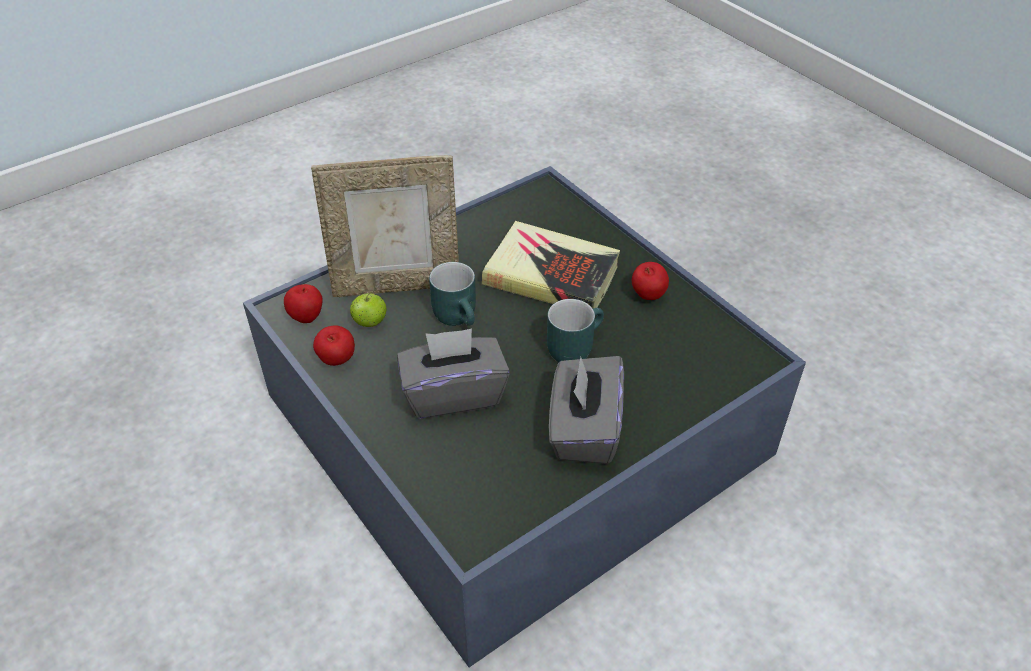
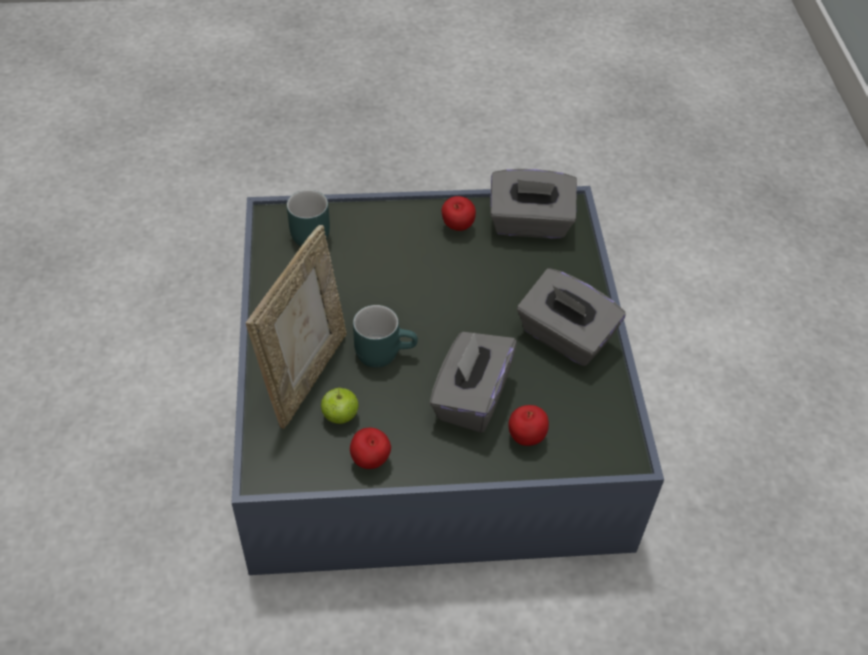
camera: 60 degrees left, 5 degrees up
(307, 318) = (294, 460): apple -> apple (526, 437)
(551, 275) = (384, 269): book -> none
(572, 345) = (474, 298): turquoise mug -> turquoise mug (307, 231)
(705, 342) = (529, 224): none -> grey tissue box

